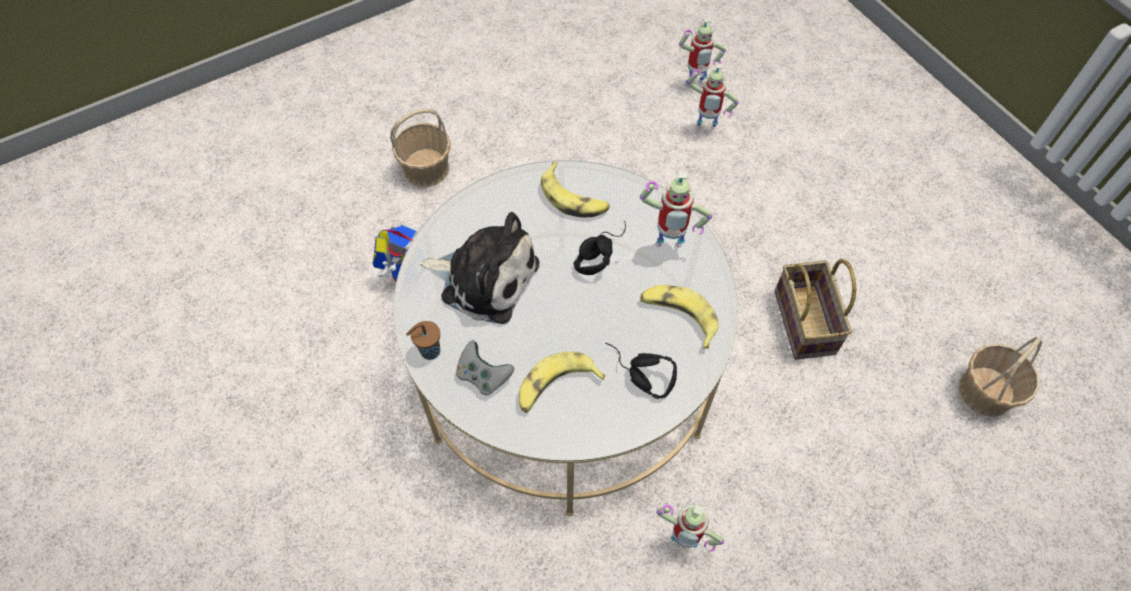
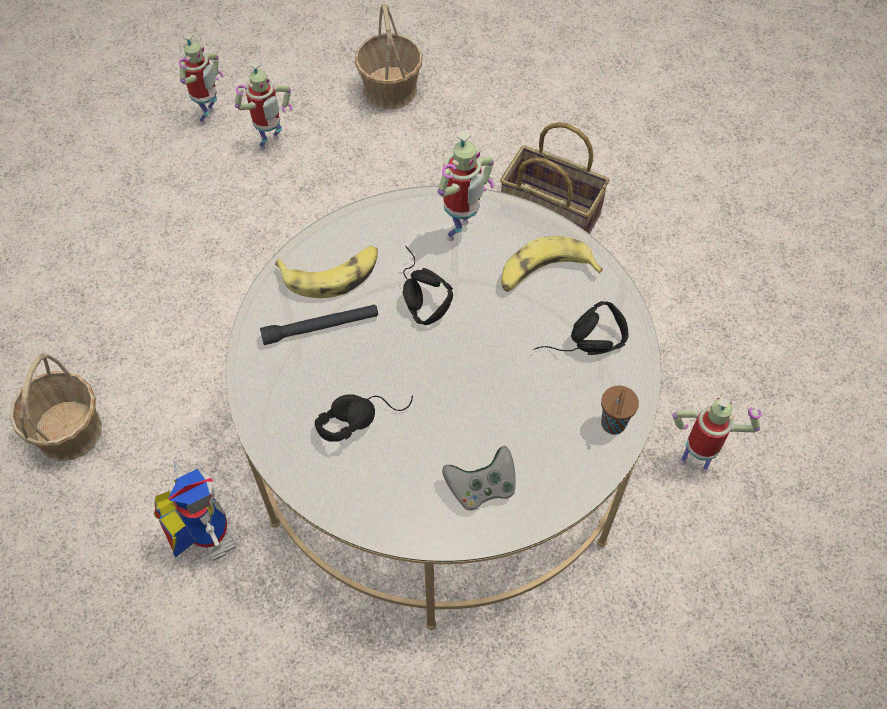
camera: 55 degrees left, 0 degrees up
(429, 351) = (411, 524): brown cup -> brown cup (613, 425)
(485, 278) = (362, 415): plush toy -> black headphones
(530, 217) = (320, 327): none -> black flashlight
(556, 386) = (544, 426): banana -> none
(682, 542) = (695, 462): toy robot -> toy robot turned 120 degrees counterclockwise
(985, 392) = (713, 137): basket -> basket (390, 89)

